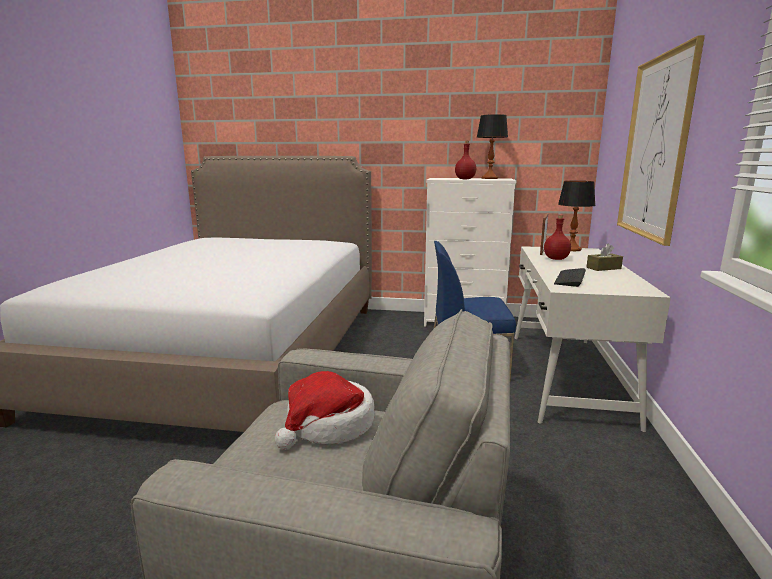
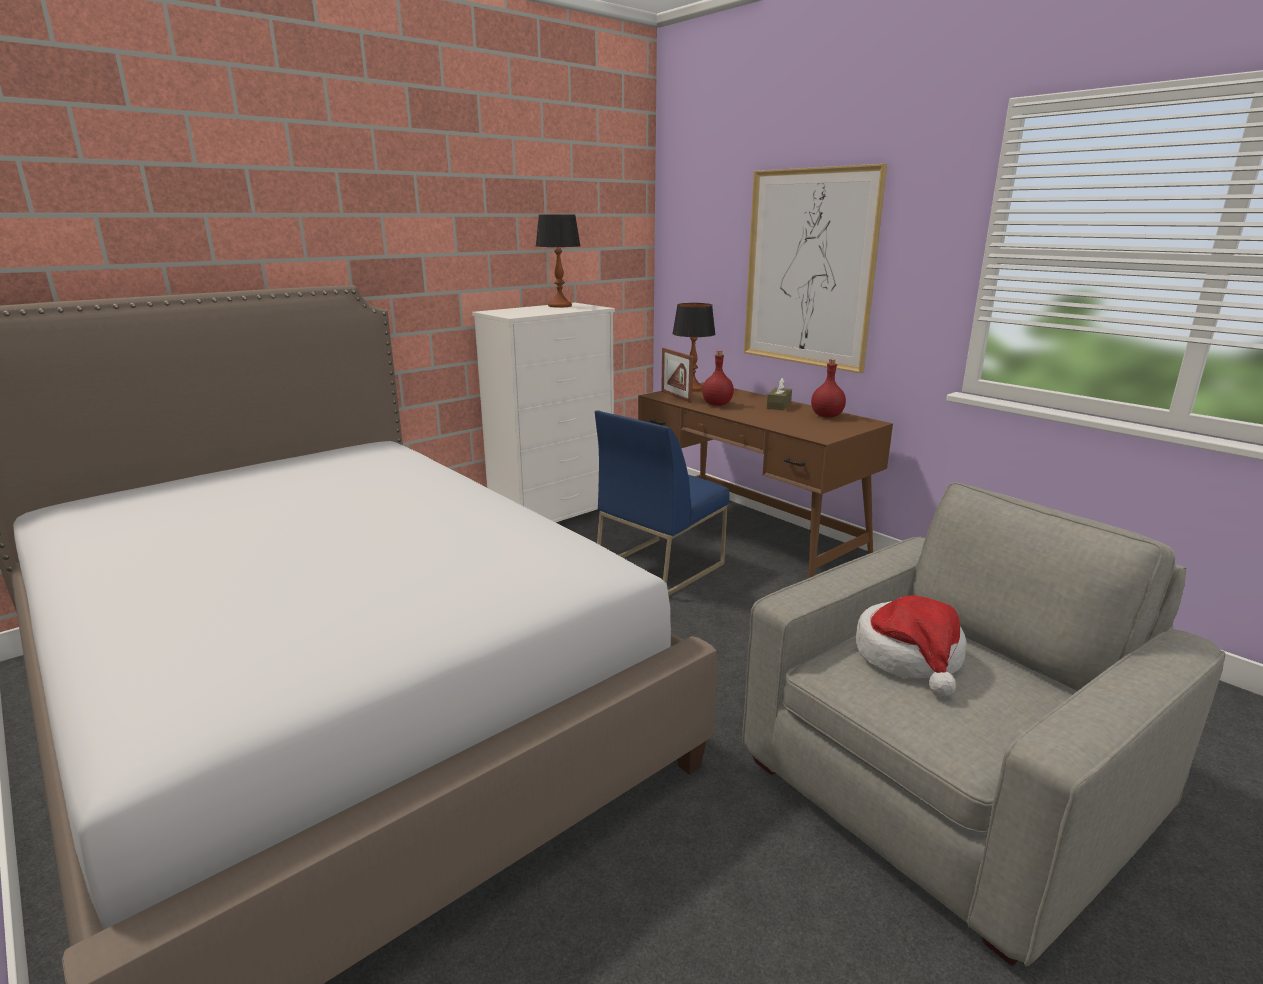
camera: 50 degrees left, 5 degrees up
(465, 179) = (548, 311): red bottle -> red bottle (826, 416)
(566, 375) = (748, 535): white desk -> brown desk
(570, 278) = (793, 425): keyboard -> none

